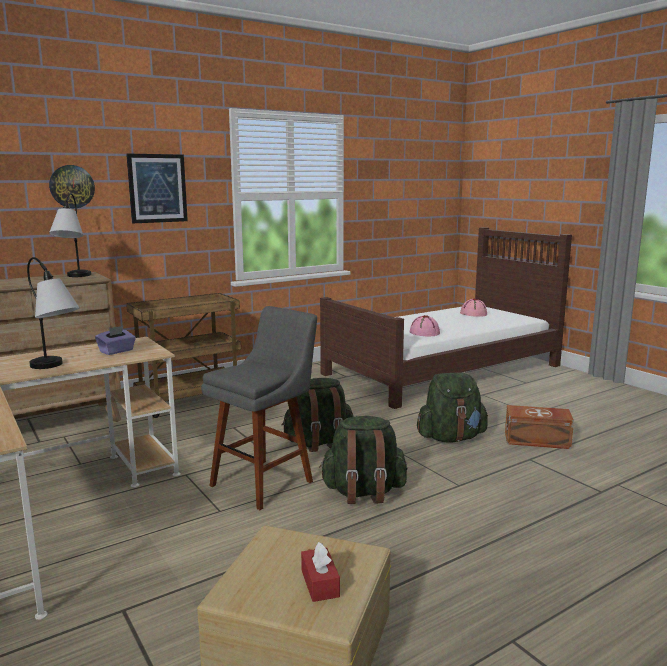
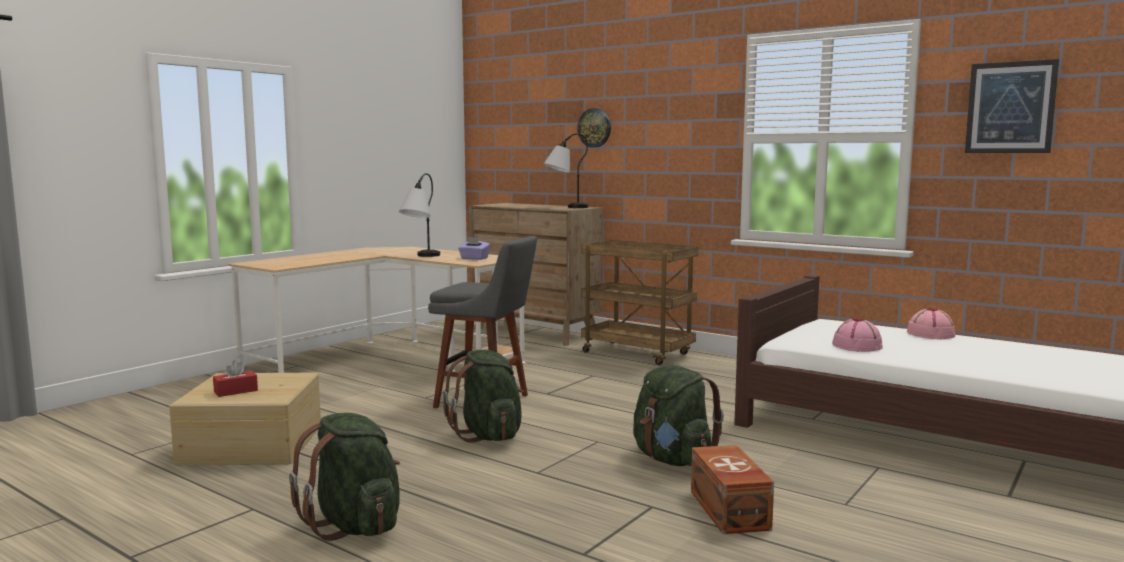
camera: 70 degrees right, 5 degrees down
(157, 188) = (664, 129): picture -> picture (1010, 107)
(319, 443) = (588, 407): green backpack -> green backpack (355, 525)
(473, 314) = (1058, 359): pink hat -> pink hat (930, 334)

